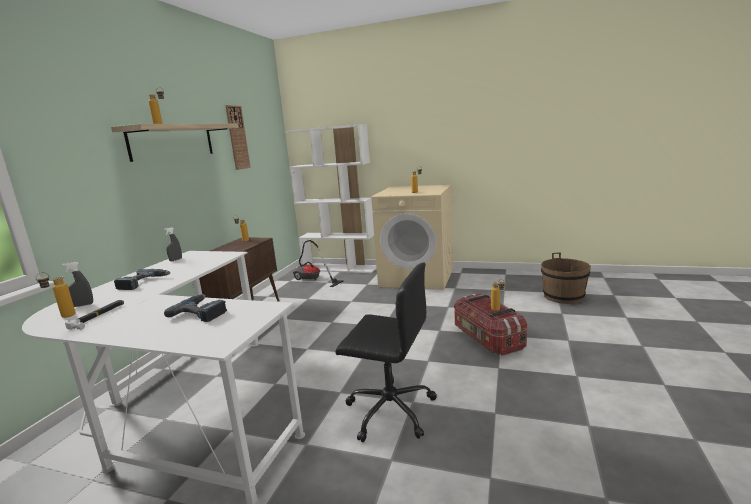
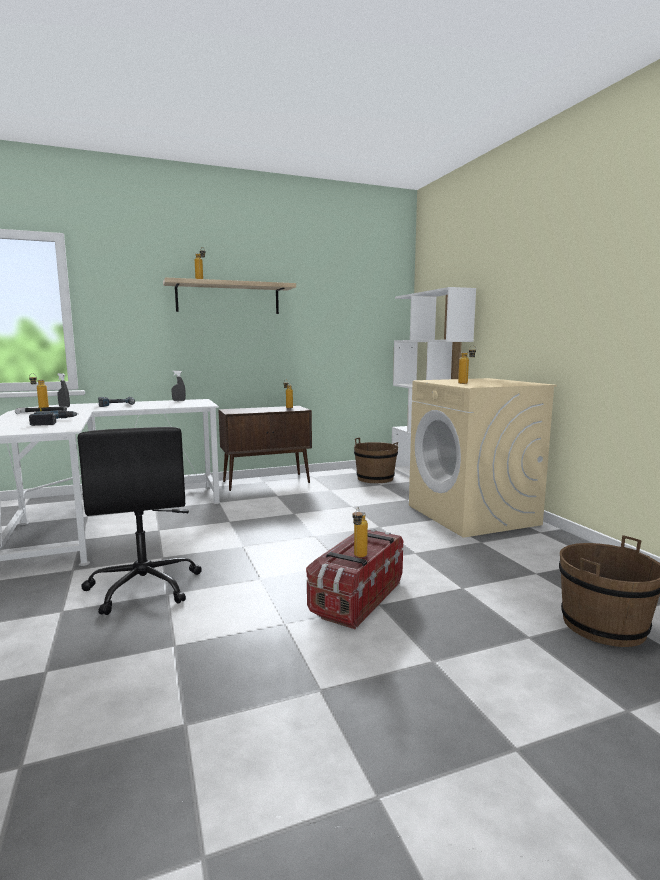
camera: 50 degrees right, 5 degrees down
(237, 137) = (322, 300): wall clock -> none
(313, 280) = (375, 478): vacuum cleaner -> brown bucket

